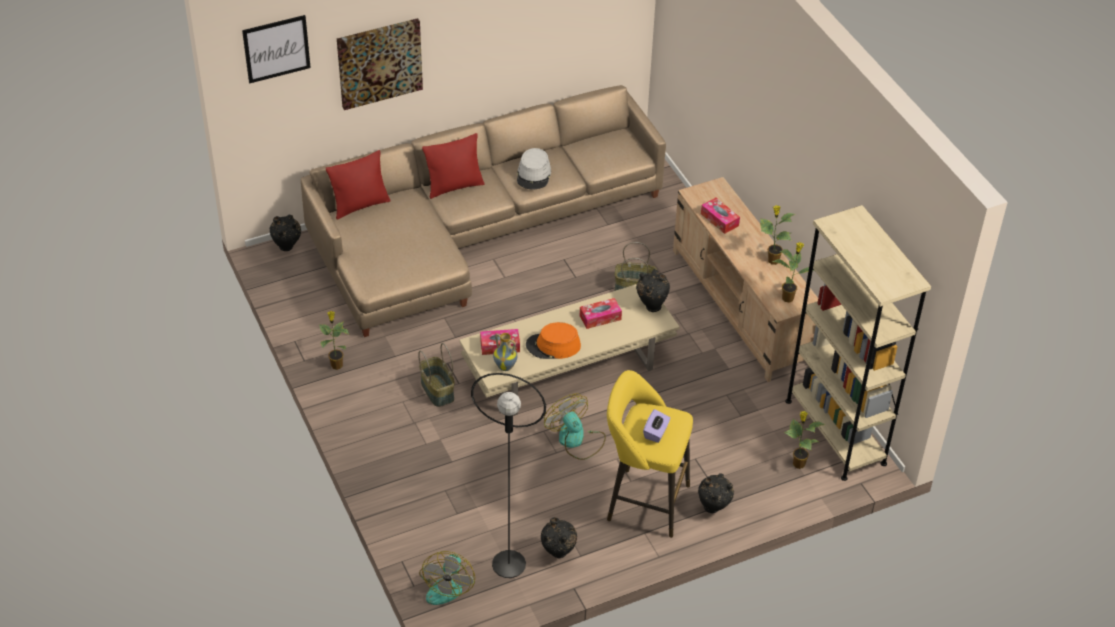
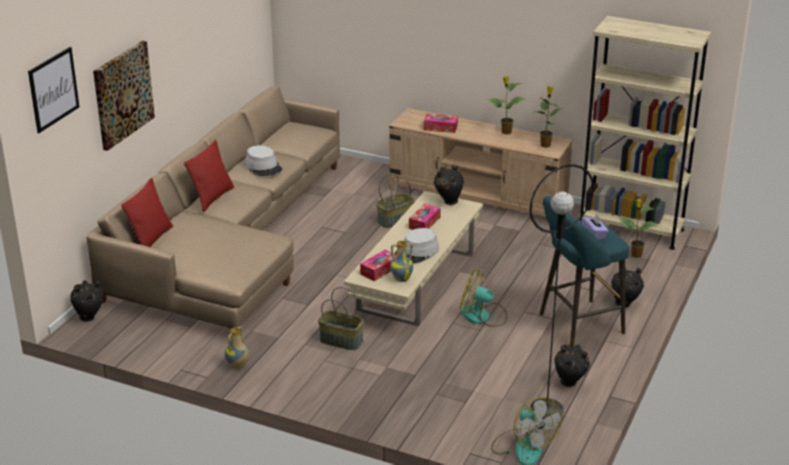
camera: 40 degrees left, 15 degrees down
(336, 364) = (238, 366): potted plant -> vase
(553, 346) = (417, 252): orange hat -> grey hat
(643, 501) = (577, 324): yellow stool -> turquoise stool

